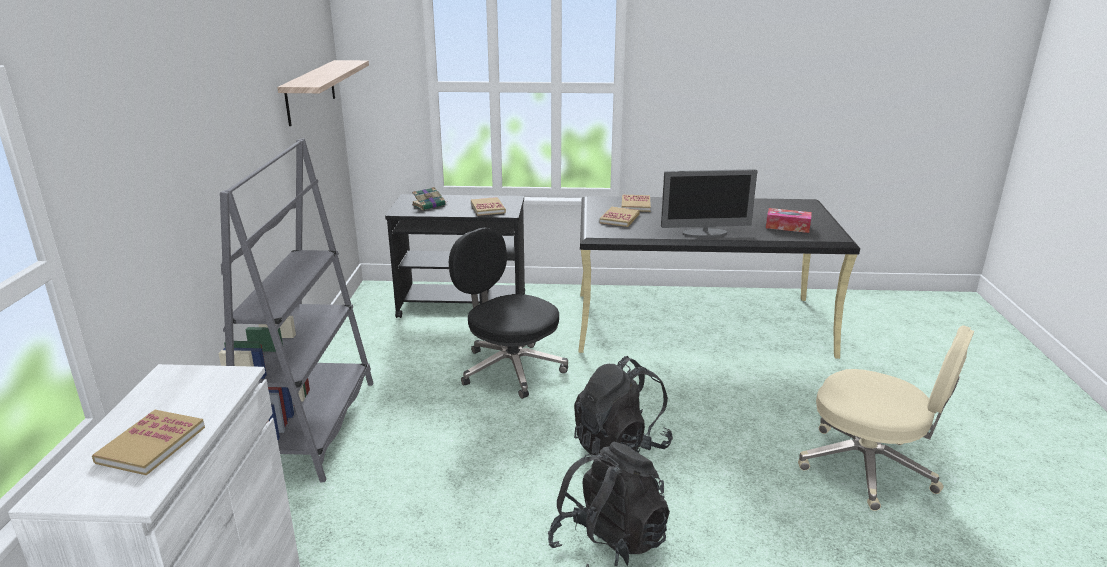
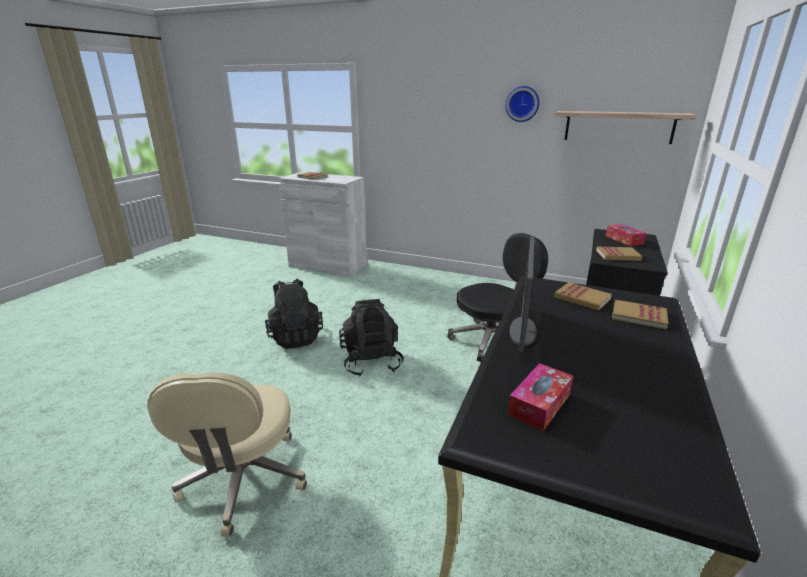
camera: 110 degrees right, 0 degrees up
(253, 87) = (522, 104): none -> wall clock
(309, 428) = (449, 281): grey bookcase -> none
(429, 205) = (624, 240): book -> tissue box
(869, 468) = (244, 480): beige office chair -> beige office chair turned 60 degrees counterclockwise

